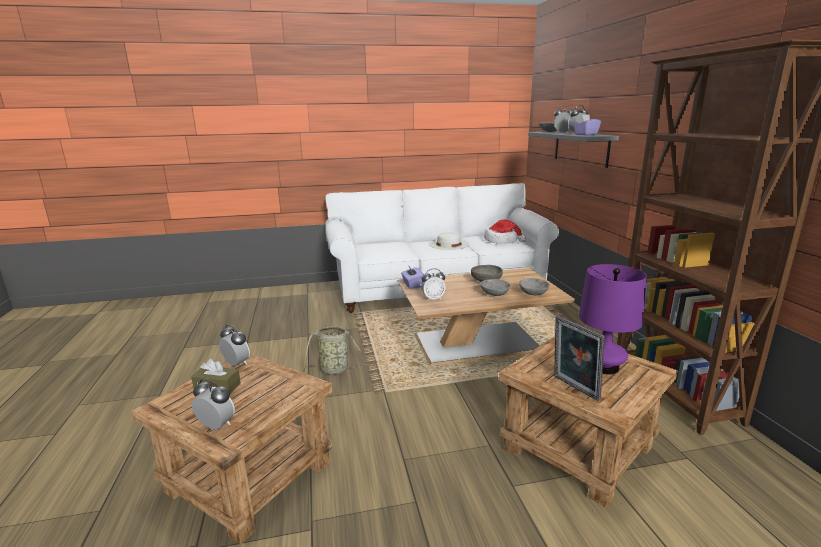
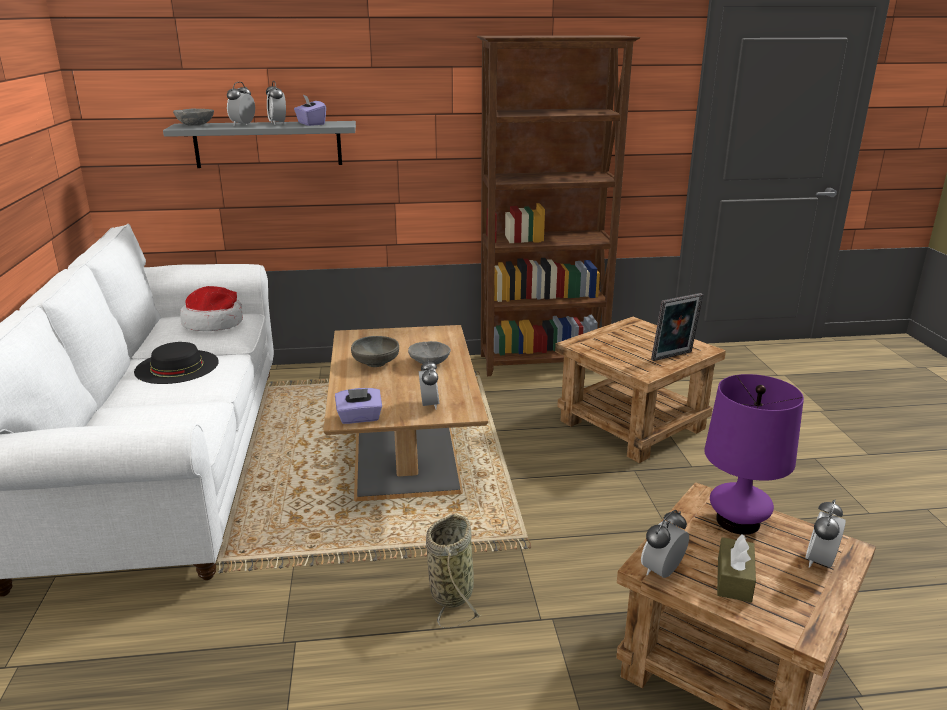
camera: 85 degrees left, 5 degrees up
(448, 244) = (177, 366): white hat -> black hat
(533, 293) = (435, 341): grey bowl -> none
(603, 366) = (631, 339): purple table lamp -> purple table lamp (738, 521)

